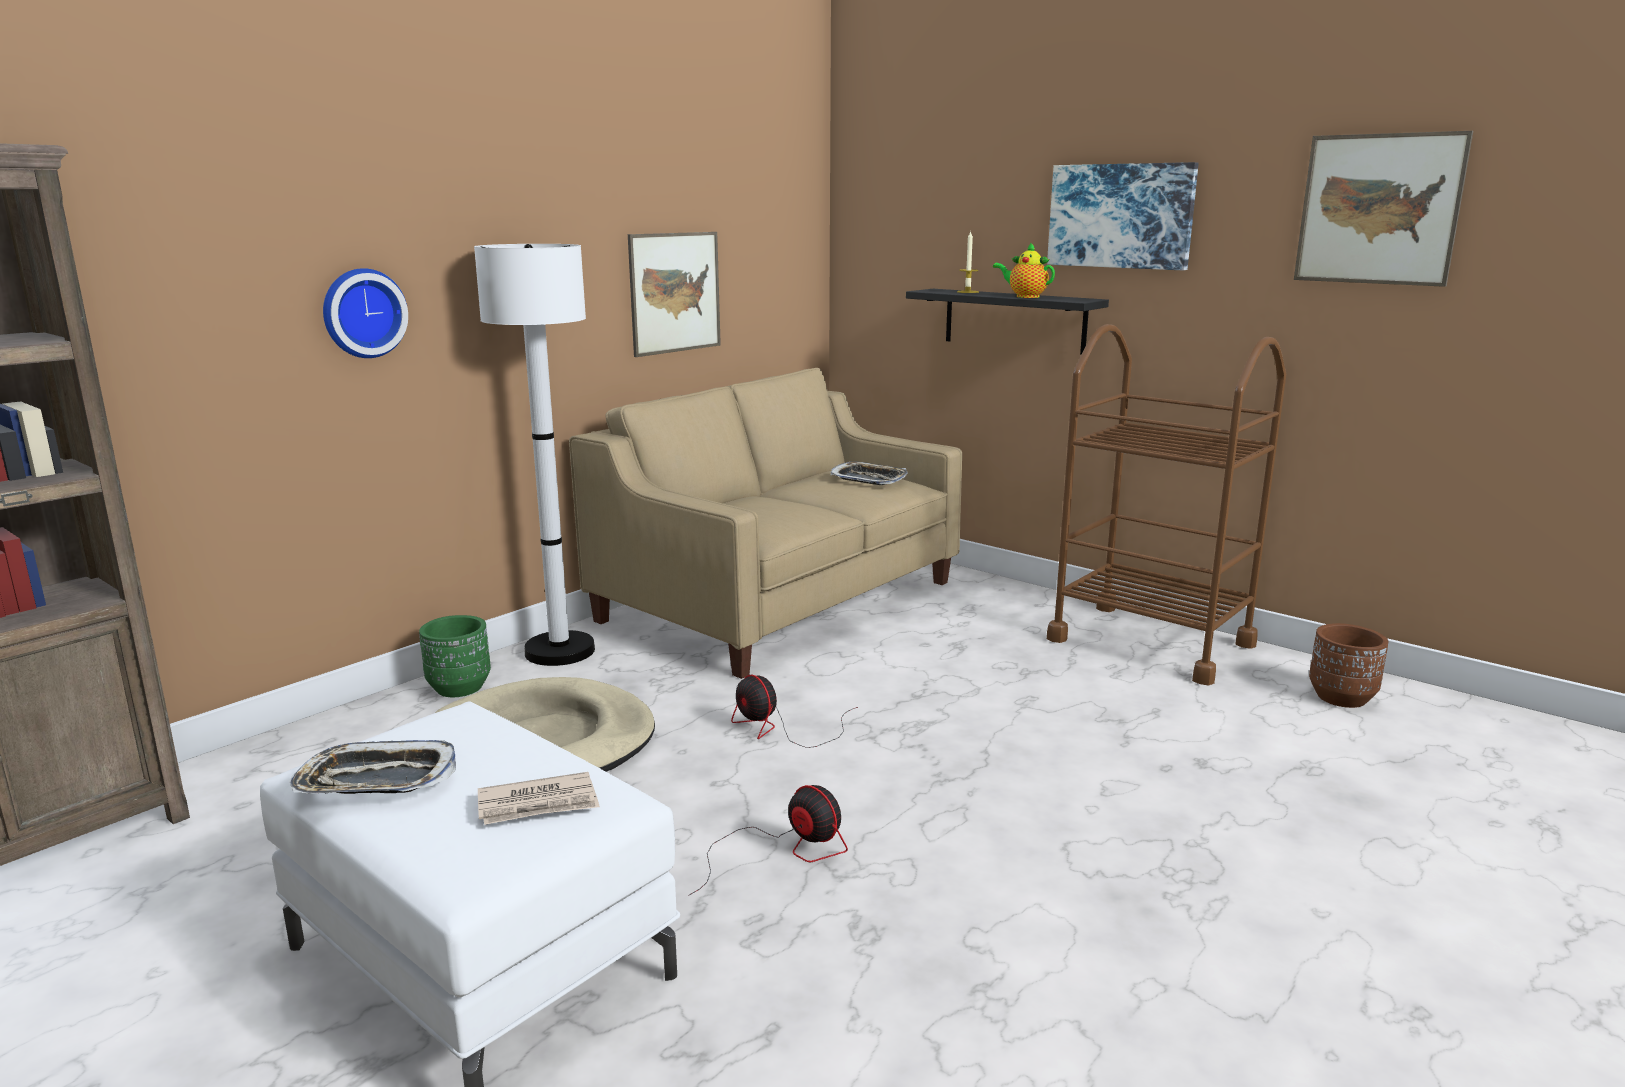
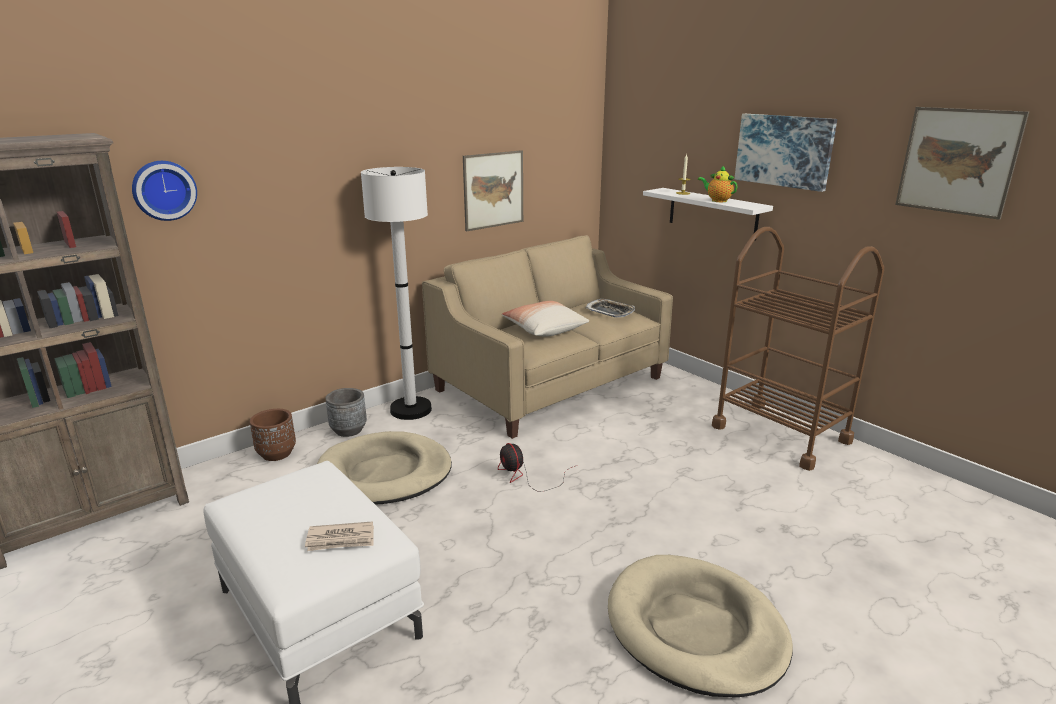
camera: 10 degrees right, 5 degrees up
(362, 313) = (294, 213): wall clock -> wall clock (163, 190)
(376, 781) = (260, 513): tray -> none
(459, 687) = (348, 430): green planter -> grey planter
(774, 506) = (544, 329): none -> pillow
(783, 851) = (505, 561): fan -> none
(1014, 320) = (712, 213): black shelf -> white shelf
(1117, 911) = (695, 629): none -> beige dog bed
(1341, 698) = (898, 488): brown planter -> brown planter (276, 454)

